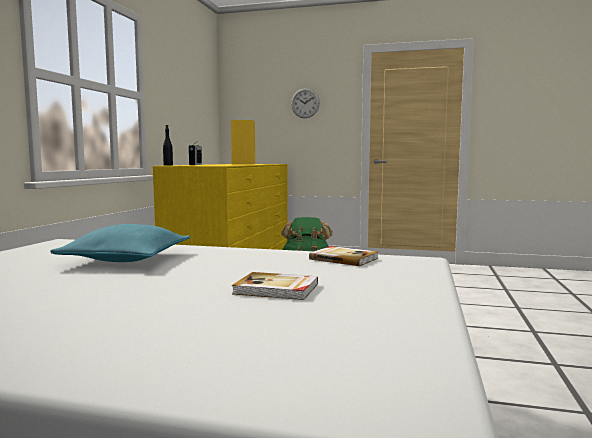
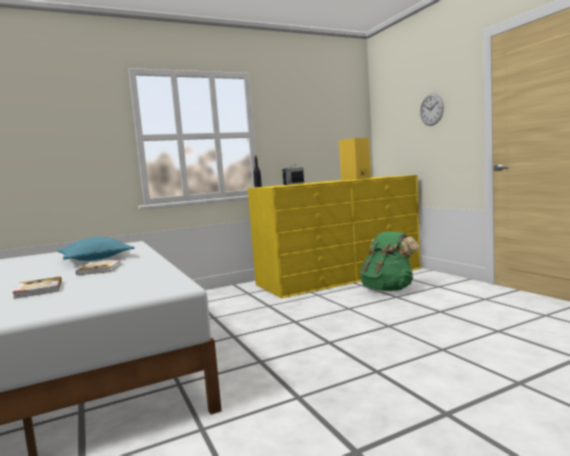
camera: 50 degrees right, 0 degrees up
(344, 258) = (153, 276): book -> book (100, 269)

